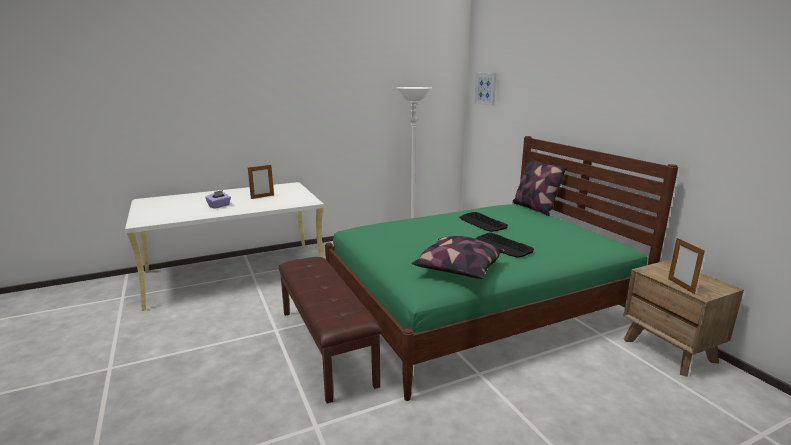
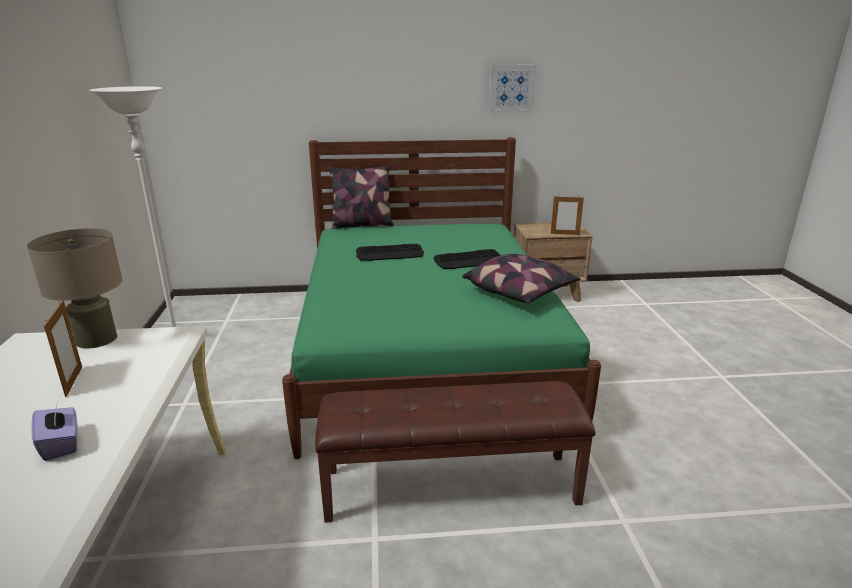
camera: 70 degrees left, 5 degrees up
(297, 191) = (96, 339): none -> beige table lamp
(485, 88) = (190, 83): picture -> picture (511, 88)

